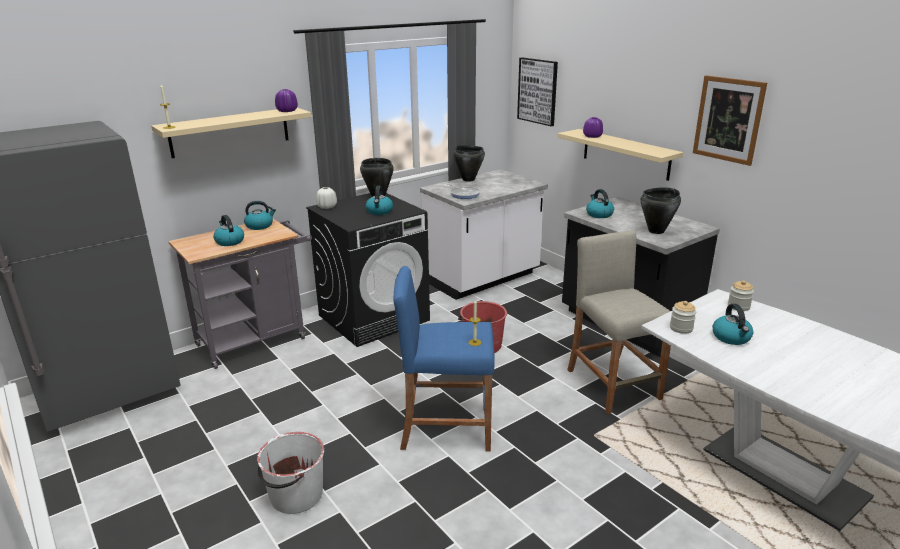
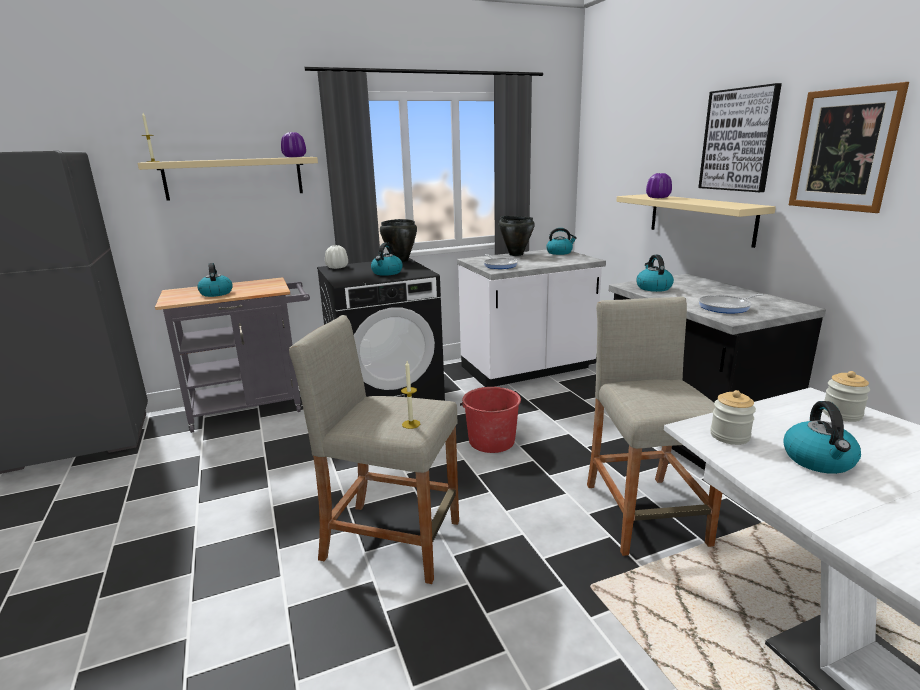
camera: 15 degrees right, 5 degrees down
(260, 226) = (262, 282): kettle -> kettle (559, 252)
(295, 495) = (153, 602): white bucket -> none
(446, 428) = (391, 540): blue stool -> beige stool
(538, 91) = (604, 156): picture -> picture (738, 140)
(656, 231) = (726, 307): black cooking pot -> frying pan

